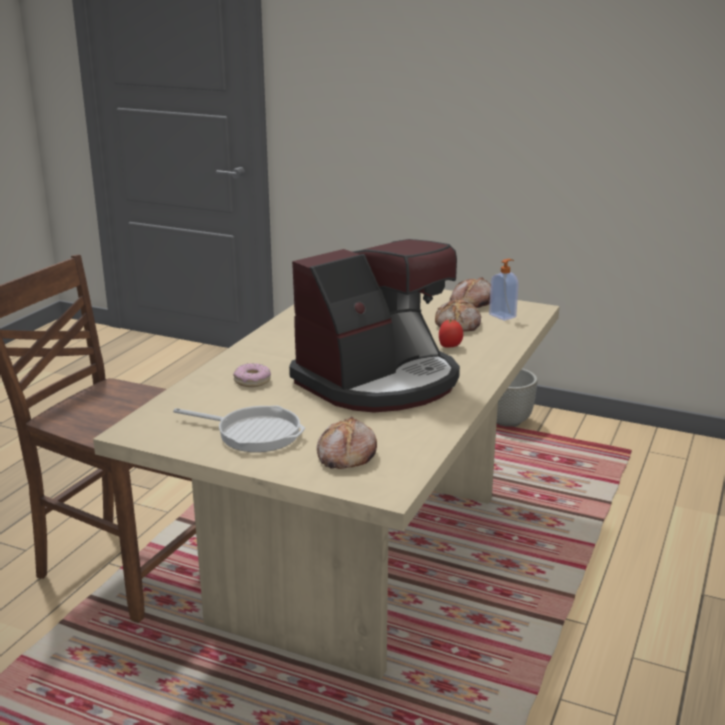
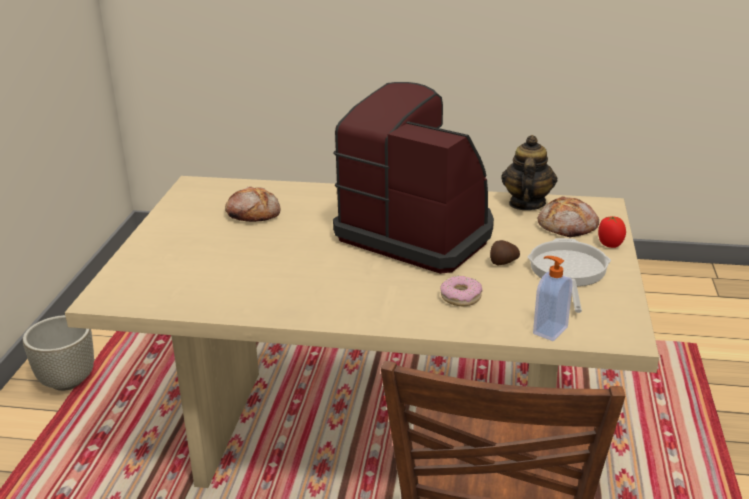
camera: 105 degrees left, 5 degrees up
(294, 407) = (503, 263): none -> potato
(417, 445) = (526, 203): none -> teapot
(450, 346) = (315, 212): tomato -> tomato (609, 245)
(471, 303) = (180, 214): bread -> none
(503, 316) = (218, 196): soap dispenser -> soap dispenser (549, 330)

